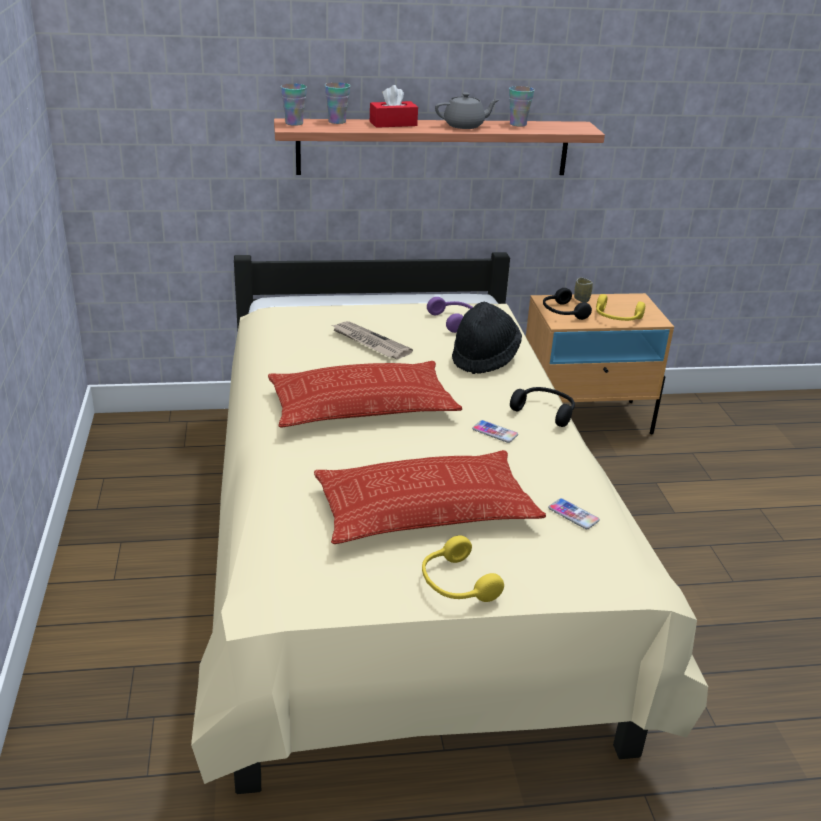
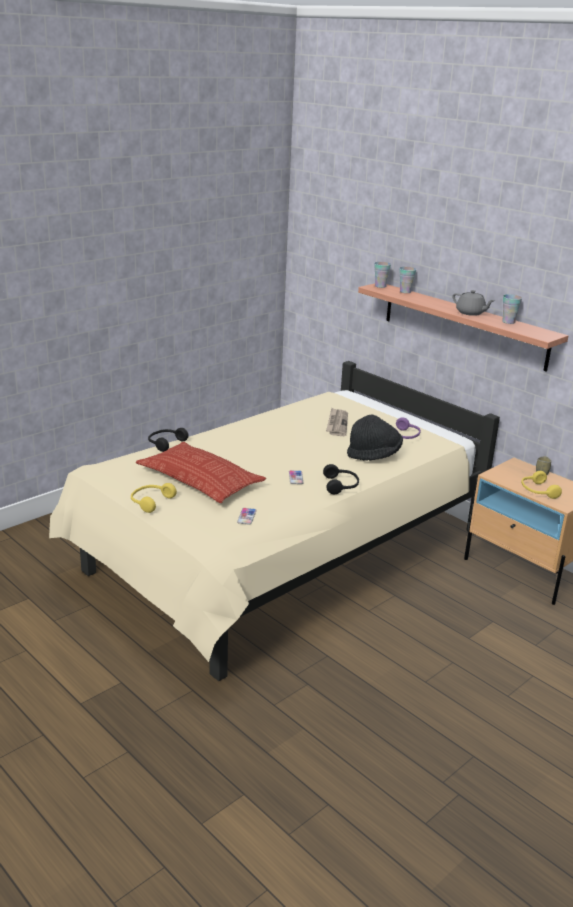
camera: 55 degrees right, 5 degrees down
(362, 406) = (270, 441): pillow -> none
(393, 123) = (432, 300): red tissue box -> none
(562, 312) = (508, 472): black headphones -> black headphones (165, 443)

